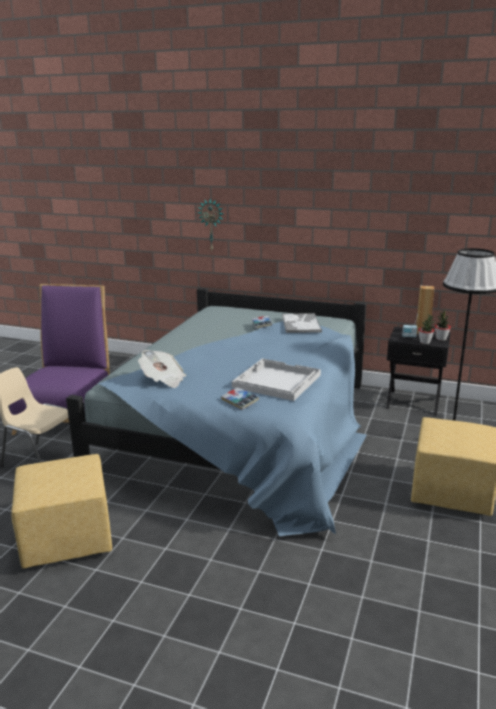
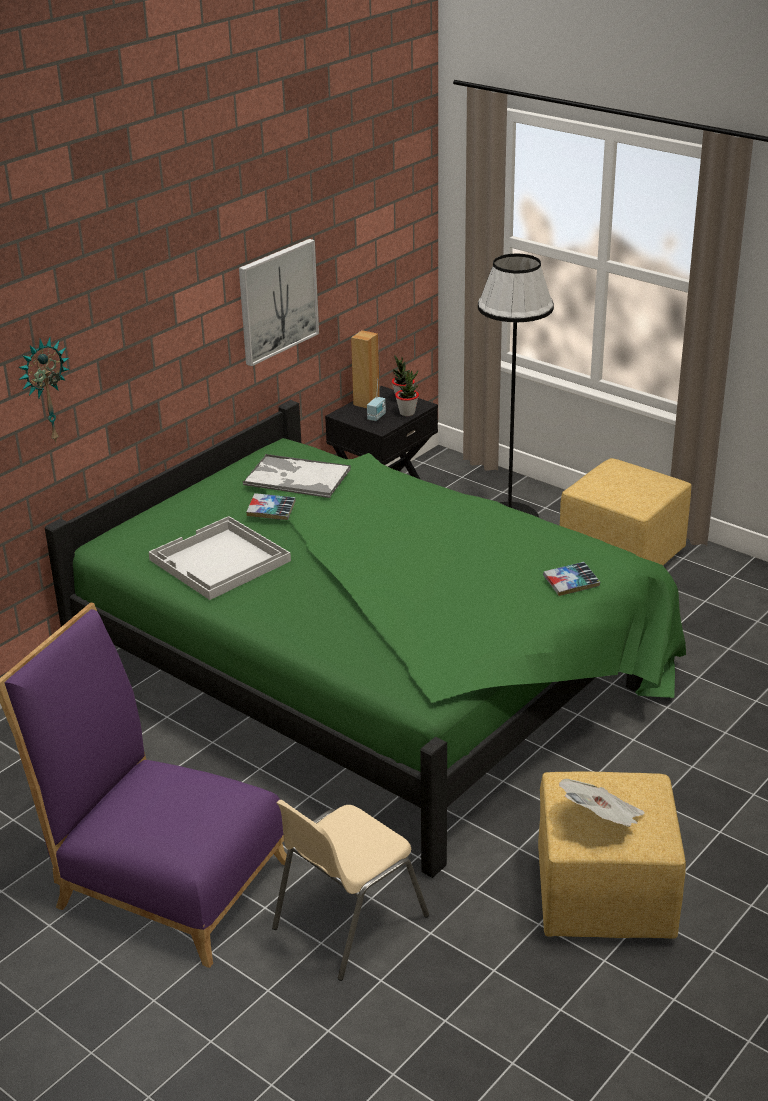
camera: 70 degrees left, 10 degrees up
(163, 380) = (459, 636): newspaper -> newspaper (602, 820)
(245, 431) = (375, 675): blue bed -> green bed
(276, 381) = (518, 544): white tray -> white tray (219, 561)
(369, 241) = (277, 301): none -> picture

